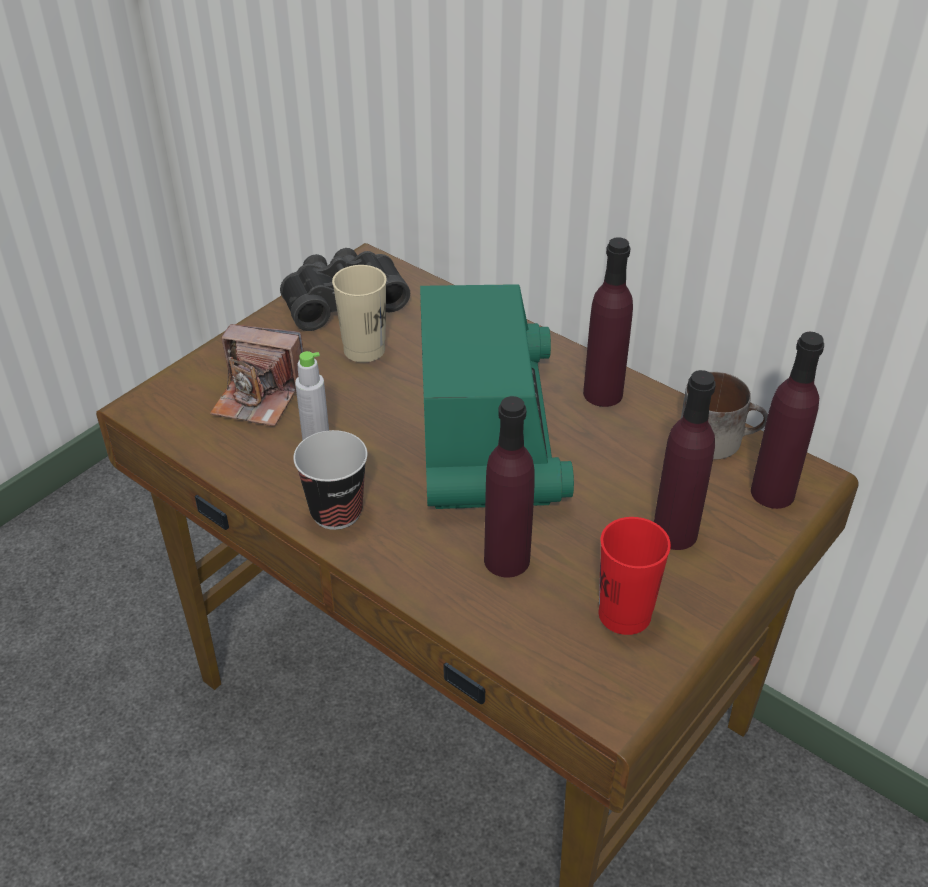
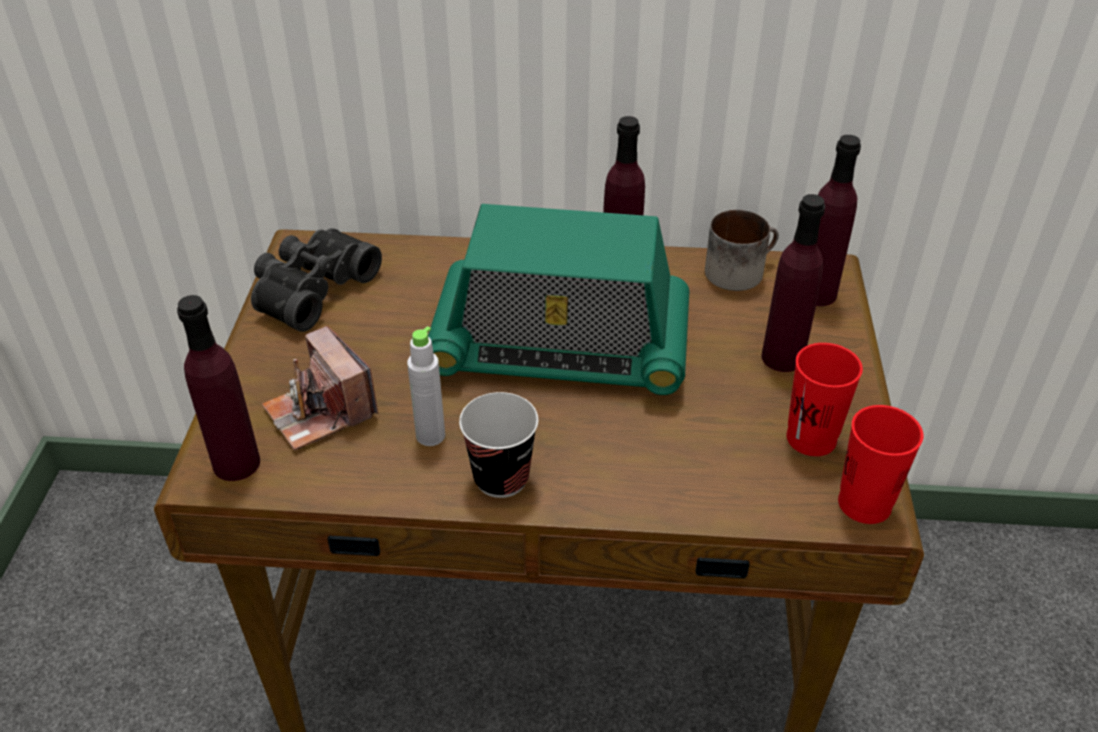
camera: 35 degrees left, 0 degrees up
(259, 397) = (320, 412): camera -> camera turned 75 degrees clockwise
(364, 350) = (378, 325): beige cup -> none
(487, 432) = (560, 347): radio -> radio turned 135 degrees clockwise
(507, 559) = (683, 443): purple bottle -> purple bottle (236, 463)
(612, 694) = (864, 504): none -> red cup

